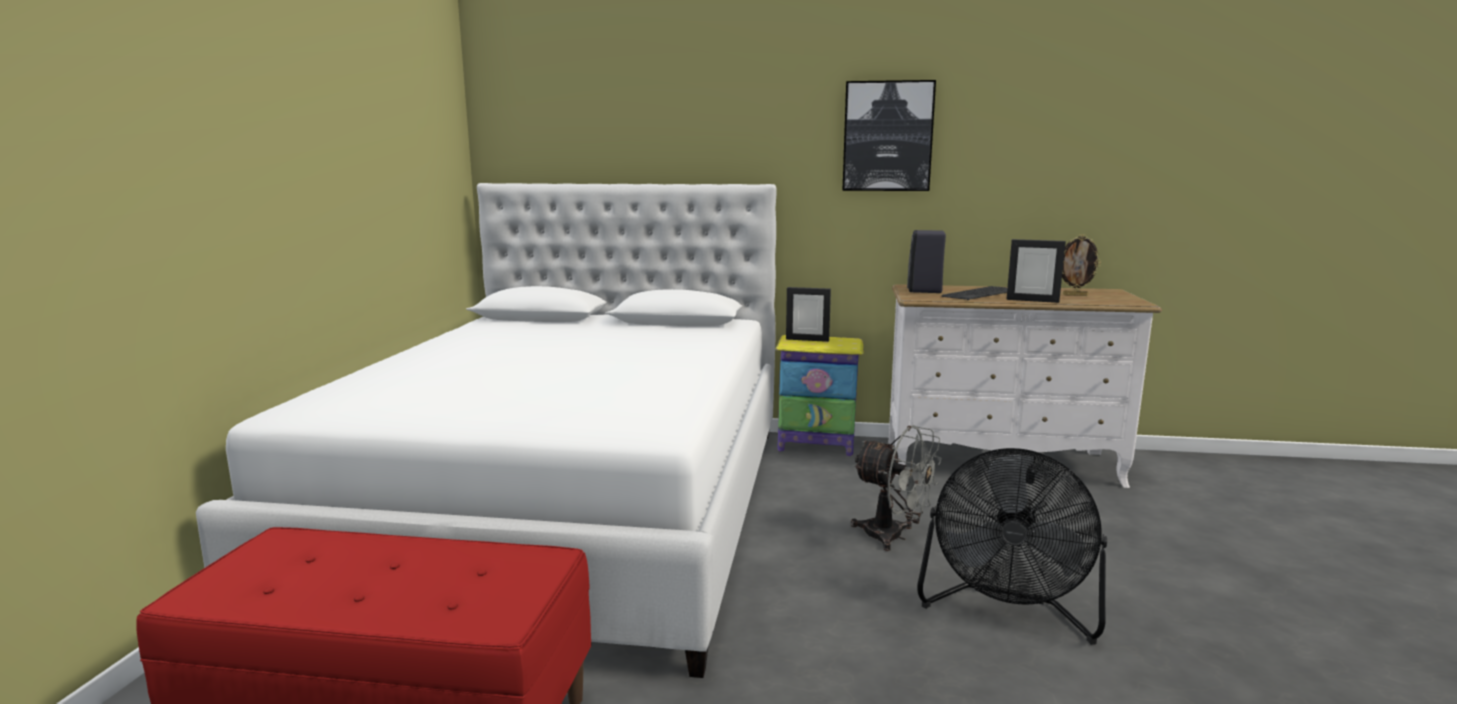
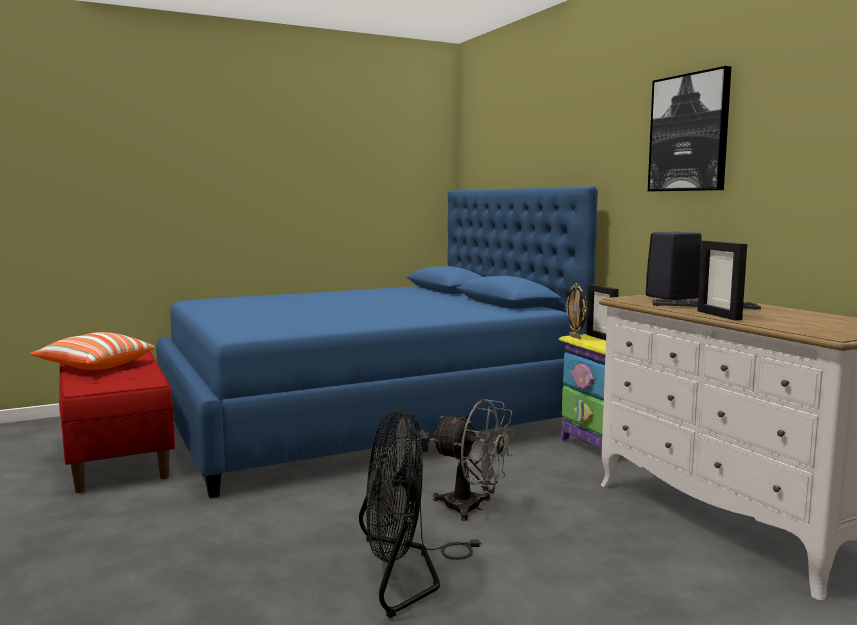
camera: 55 degrees right, 5 degrees down
(327, 589) = (94, 366): none -> pillow
(570, 508) = (365, 418): white bed -> blue bed
(893, 537) = (472, 508): grey fan -> grey fan turned 60 degrees counterclockwise
(1075, 295) = (808, 321): picture frame -> picture frame (576, 337)

